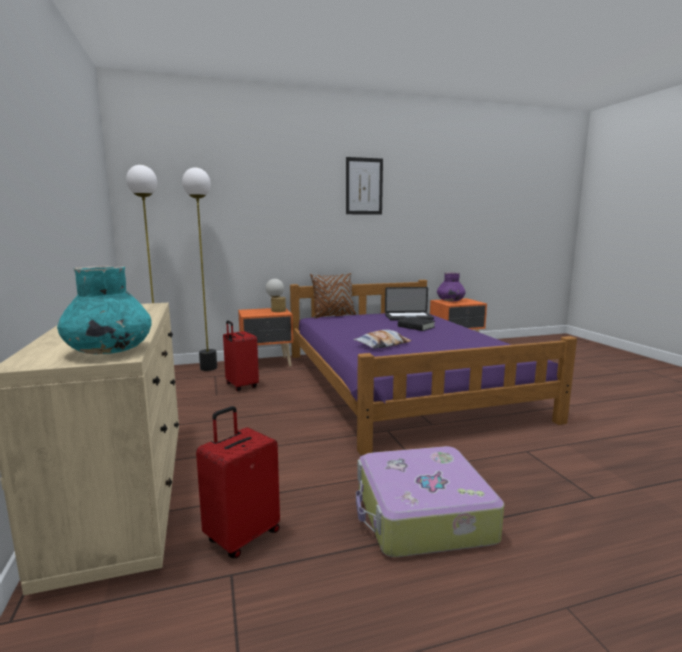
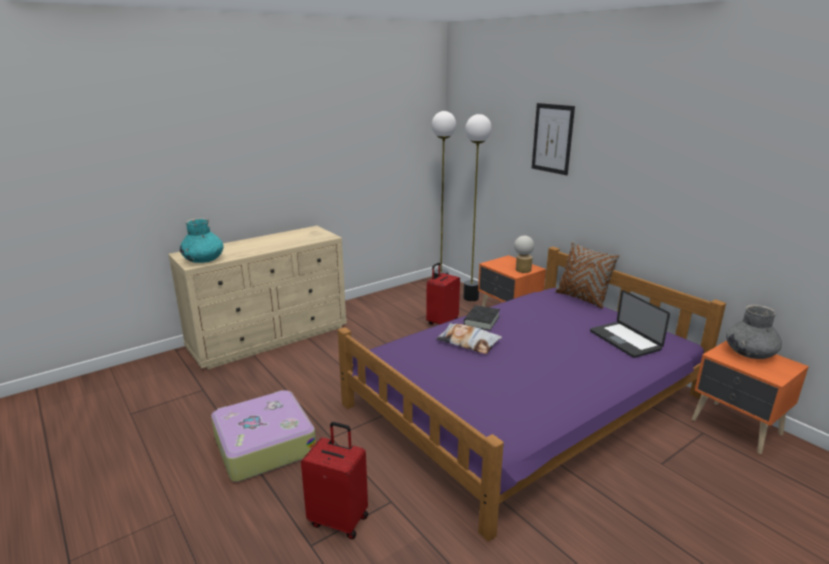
camera: 70 degrees right, 10 degrees up
(242, 536) = (233, 383): red suitcase -> red suitcase (339, 519)
(364, 186) = (656, 144): picture -> picture (552, 138)
(416, 327) = (572, 351): black book -> black book (481, 321)
(450, 301) = (749, 353): purple vase -> grey vase

